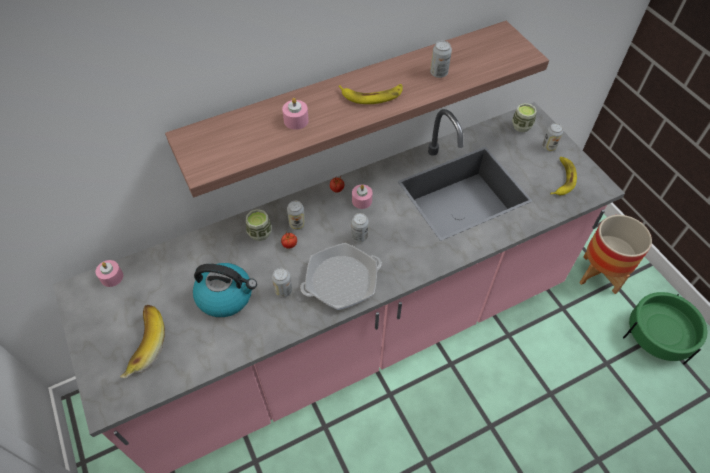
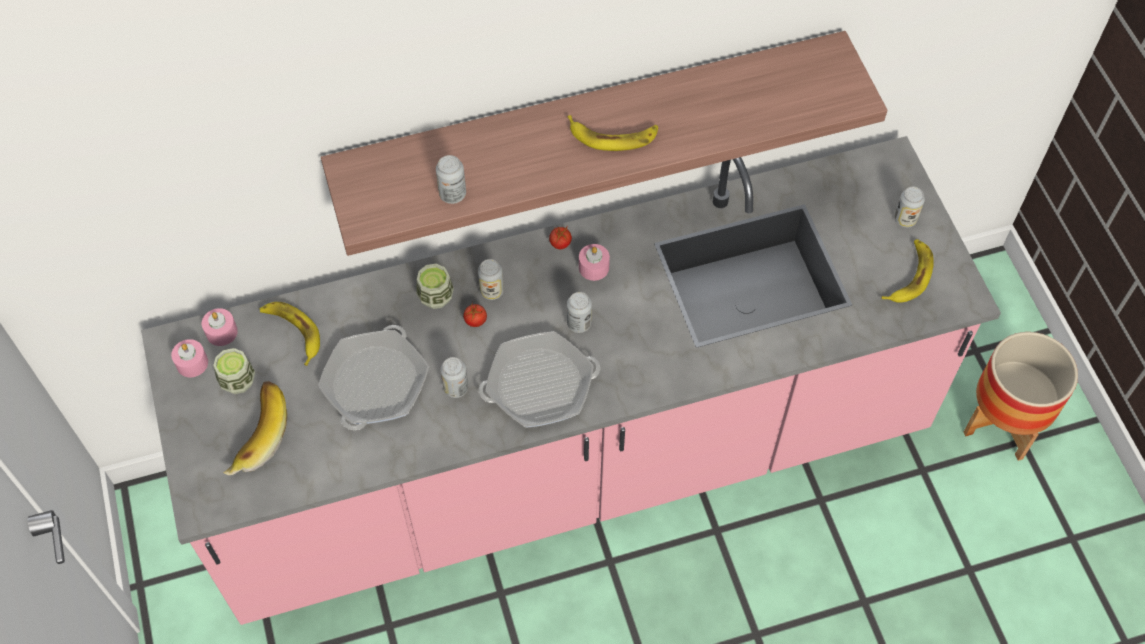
camera: 10 degrees right, 5 degrees up
(163, 270) = (292, 332): none -> banana
(226, 296) = (375, 383): kettle -> frying pan
(296, 120) = (499, 162): pink candle -> pink candle (192, 363)
(438, 73) = (717, 111): can -> can (452, 194)
(521, 126) = (872, 177): cup -> cup (238, 381)
(657, 336) = (1067, 541): green planter -> none

